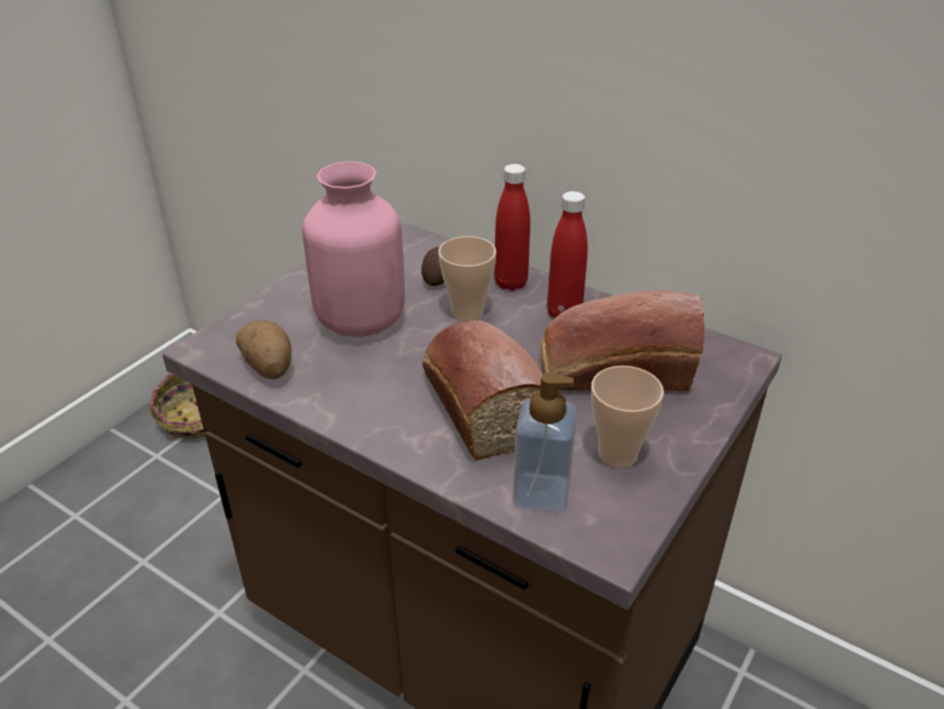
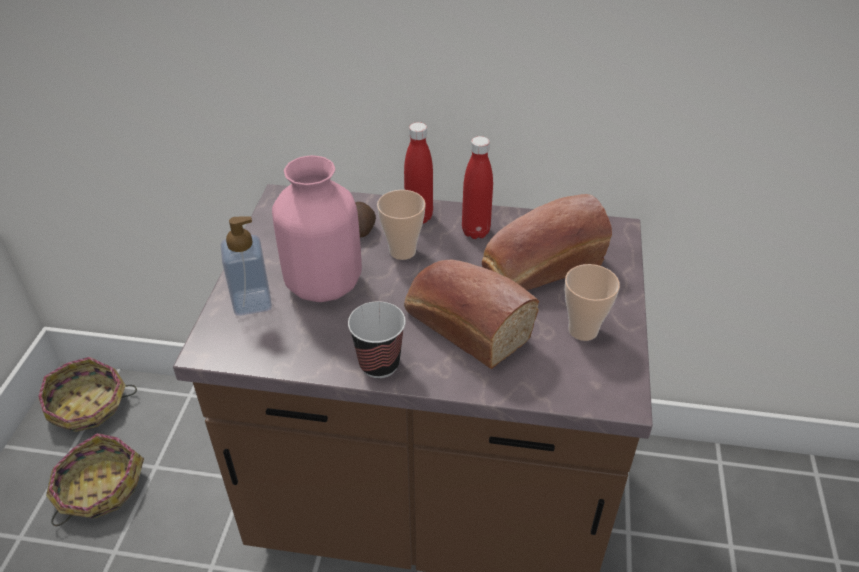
camera: 25 degrees left, 5 degrees up
(164, 497) = (99, 488): none -> basket
(269, 367) = (277, 348): potato -> none
(358, 415) = (379, 364): none -> cup
(541, 493) = (552, 377): soap dispenser -> soap dispenser (252, 302)

